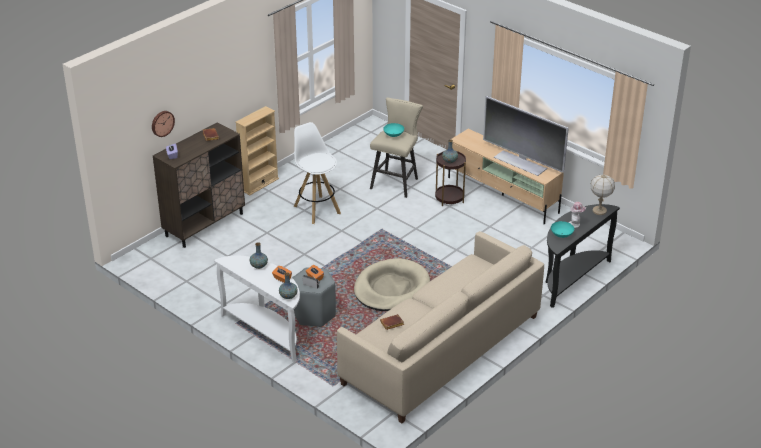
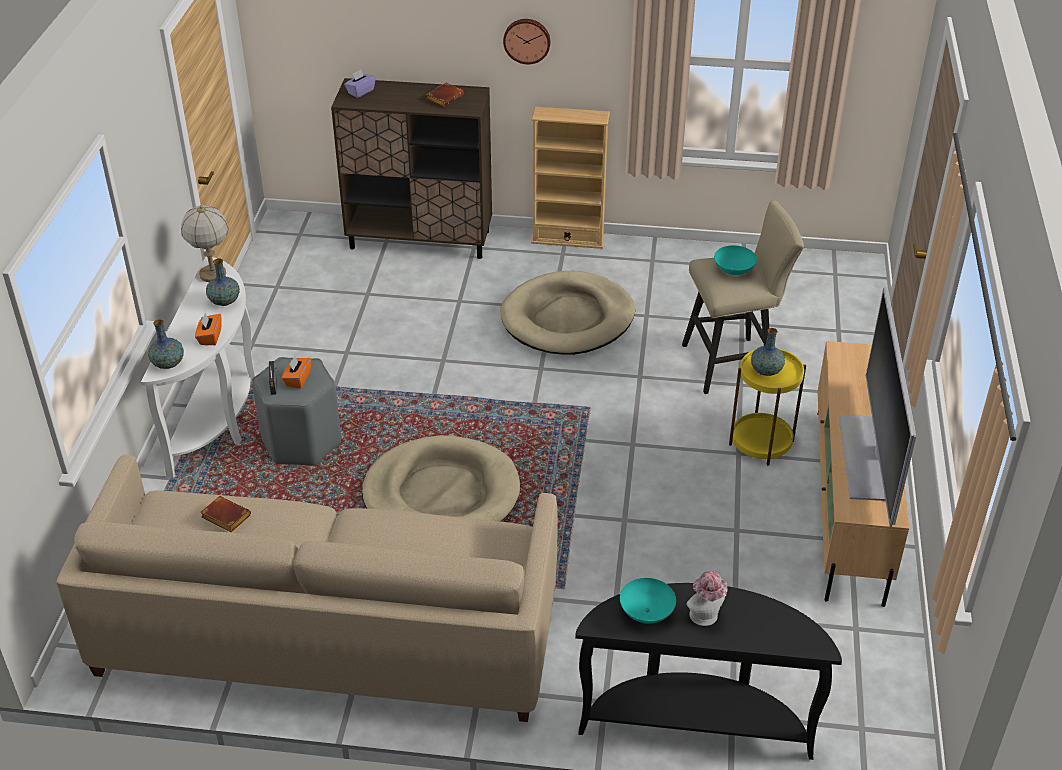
camera: 55 degrees right, 5 degrees up
(162, 123) = (375, 34): wall clock -> wall clock (527, 40)
(316, 209) = (568, 318): white stool -> beige dog bed
(449, 198) = (761, 443): brown side table -> yellow side table
(599, 211) = (791, 634): table lamp -> table lamp (213, 274)

